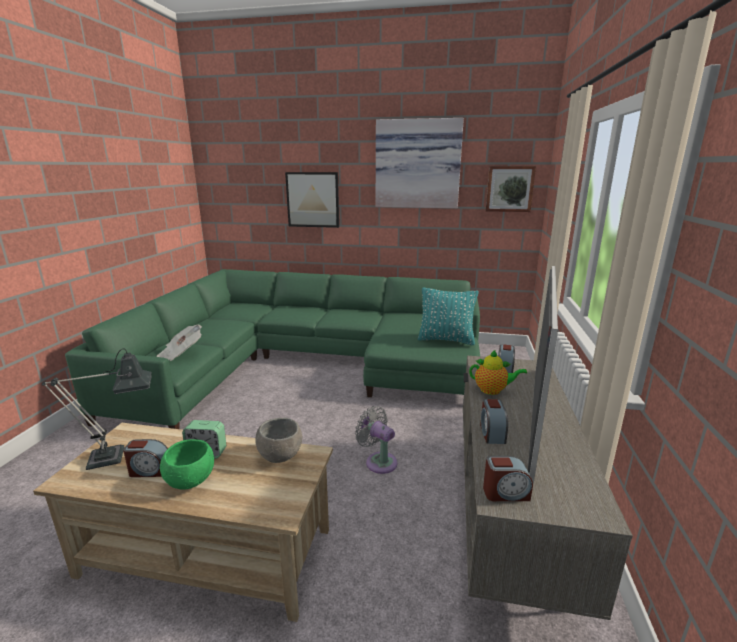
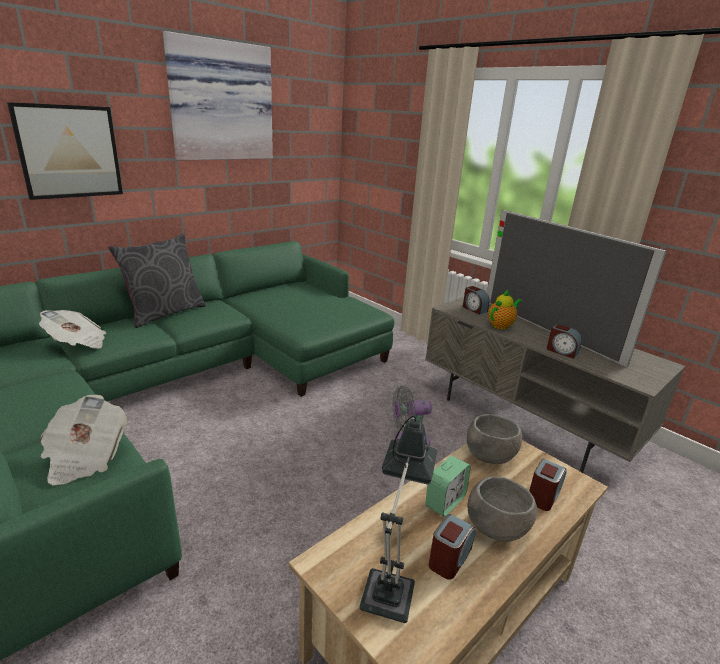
camera: 55 degrees left, 5 degrees up
(191, 481) = (494, 528): green bowl -> grey bowl
(272, 310) = (77, 342): none -> newspaper
(334, 309) = (165, 313): none -> grey pillow
(446, 340) = (341, 306): turquoise pillow -> none
(505, 493) = (635, 378): alarm clock -> alarm clock (543, 495)
(509, 189) = (313, 135): picture -> none

